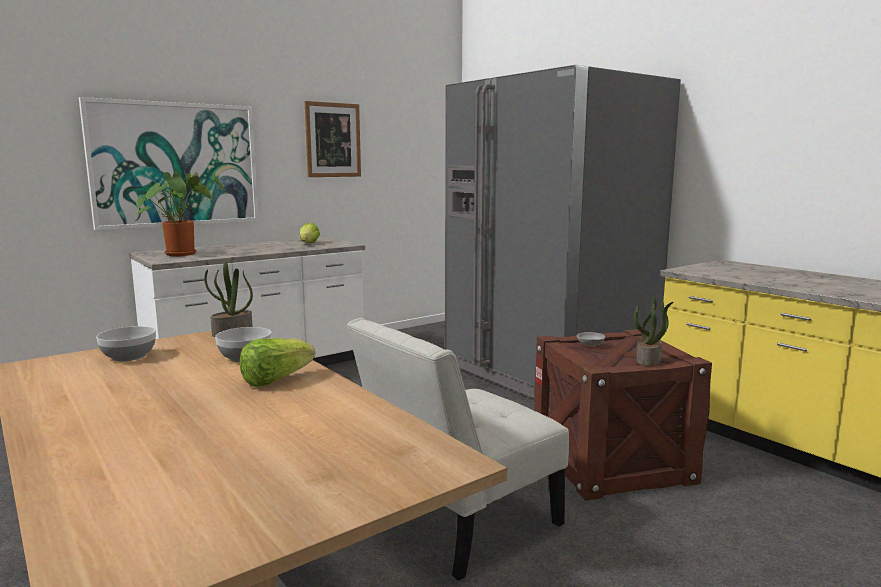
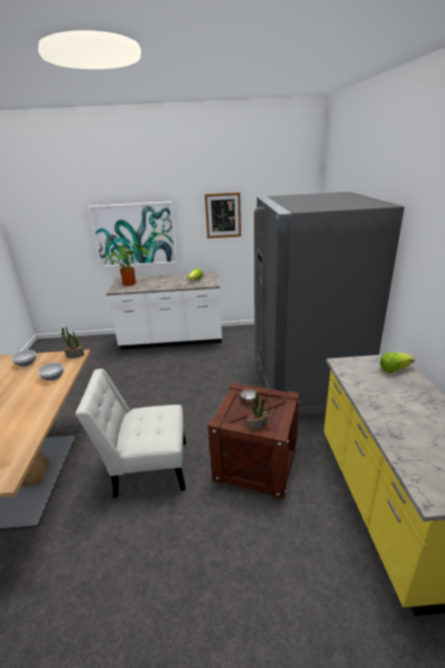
camera: 35 degrees right, 15 degrees up
(275, 380) = (38, 398): lettuce -> lettuce (394, 369)

